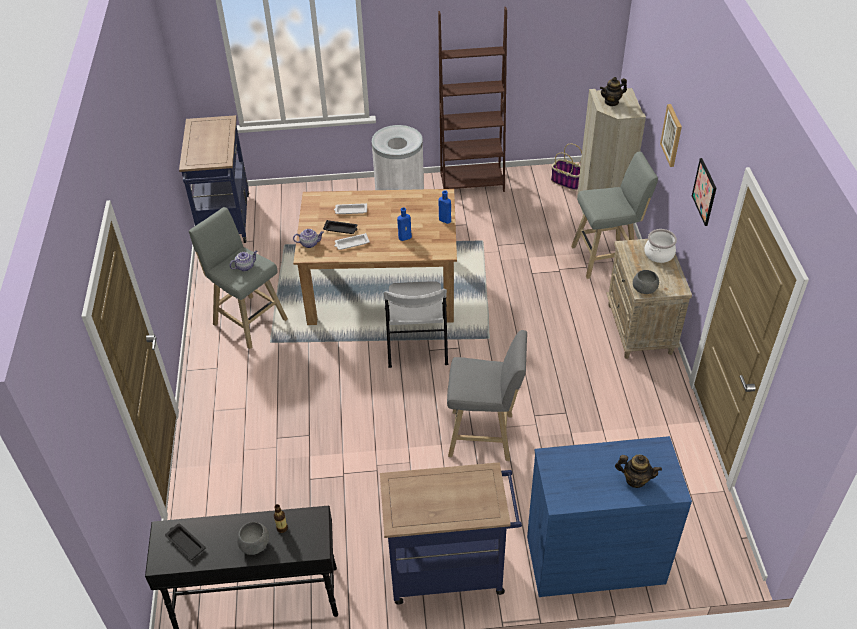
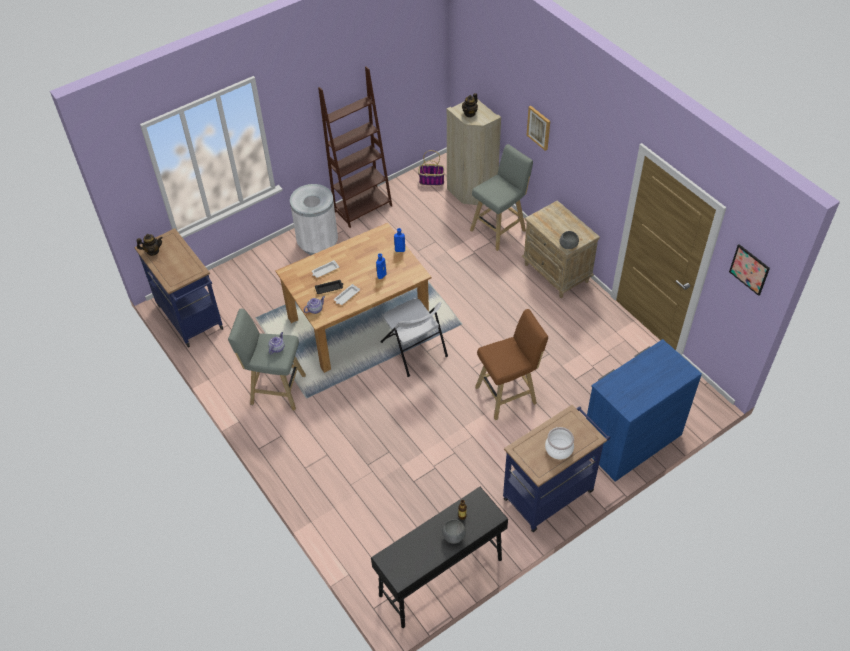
camera: 30 degrees left, 5 degrees up
(185, 543) = (406, 558): black tray -> none
(484, 436) = (508, 394): grey stool -> brown stool
(635, 479) = (662, 375): teapot -> teapot (153, 251)
(658, 254) = (559, 215): cooking pot -> cooking pot (558, 448)
(704, 191) = (593, 164): picture -> picture (749, 269)

